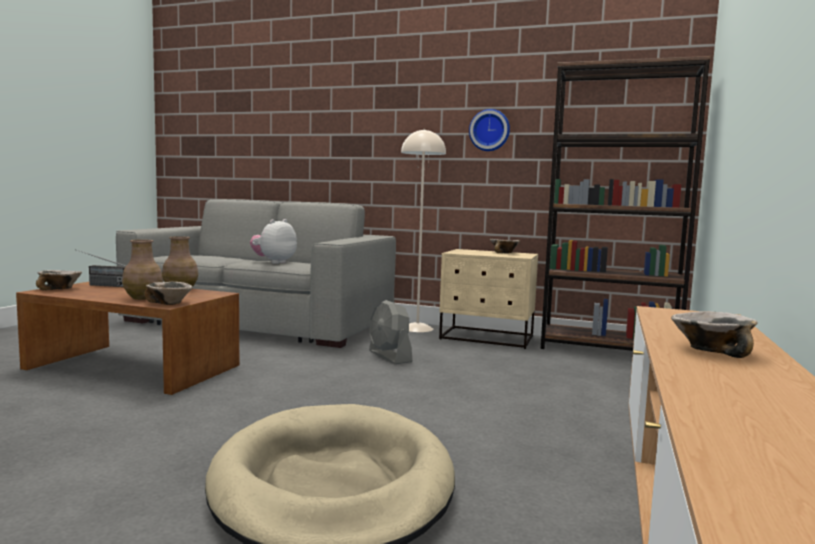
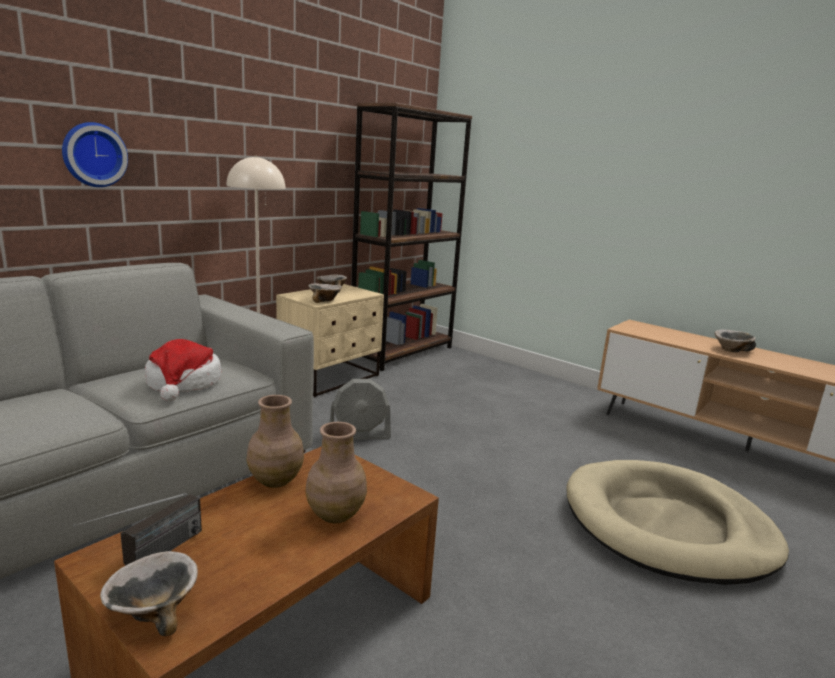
camera: 70 degrees left, 10 degrees up
(169, 303) = (395, 494): bowl -> bowl (324, 300)
(274, 262) = (183, 383): plush toy -> hat
(489, 130) = (296, 156): wall clock -> wall clock (93, 155)

